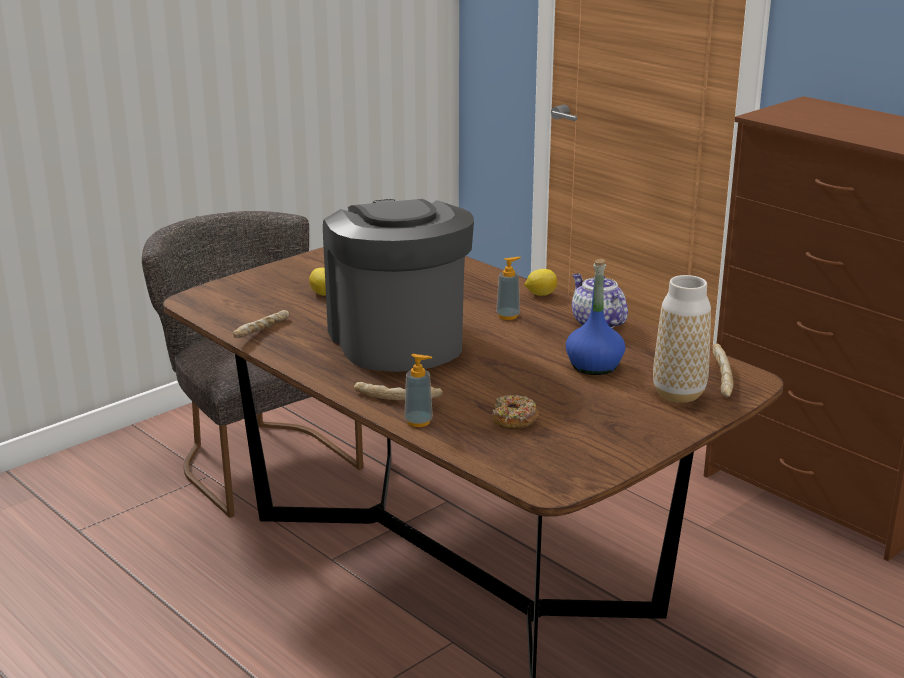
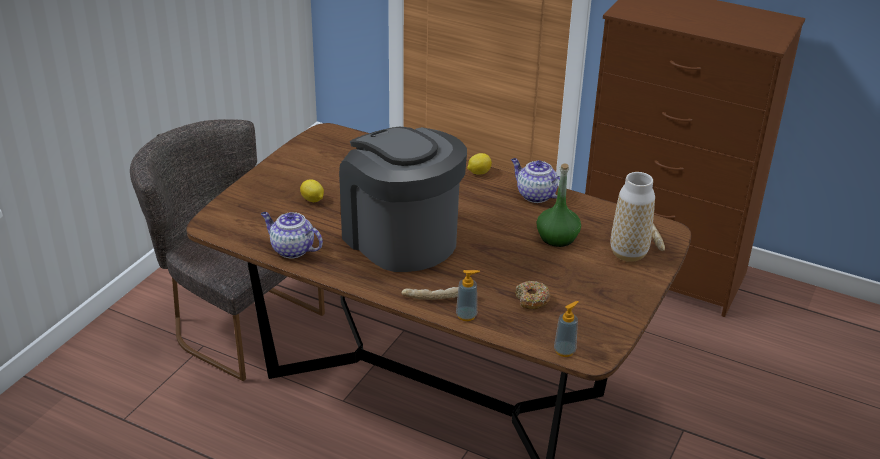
camera: 20 degrees left, 10 degrees up
(262, 332) = (291, 249): bread -> teapot
(508, 316) = (468, 199): soap dispenser -> soap dispenser (564, 351)
(594, 366) = (557, 238): blue bottle -> green bottle

